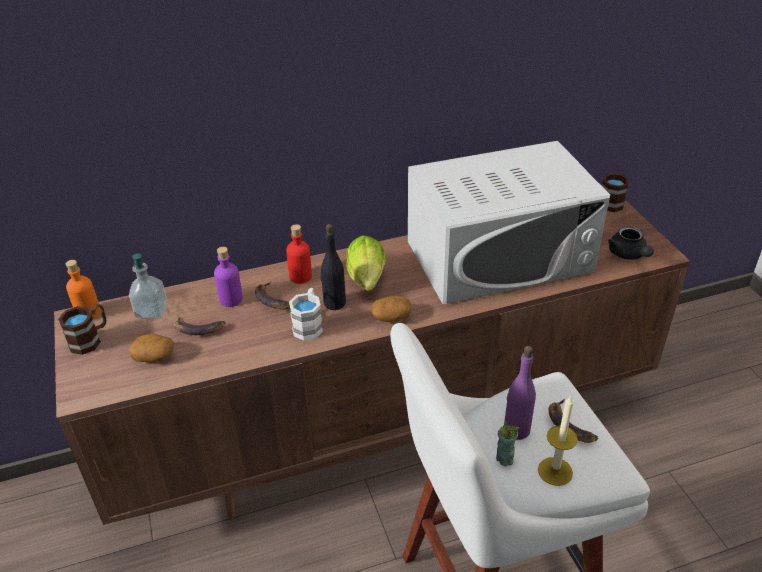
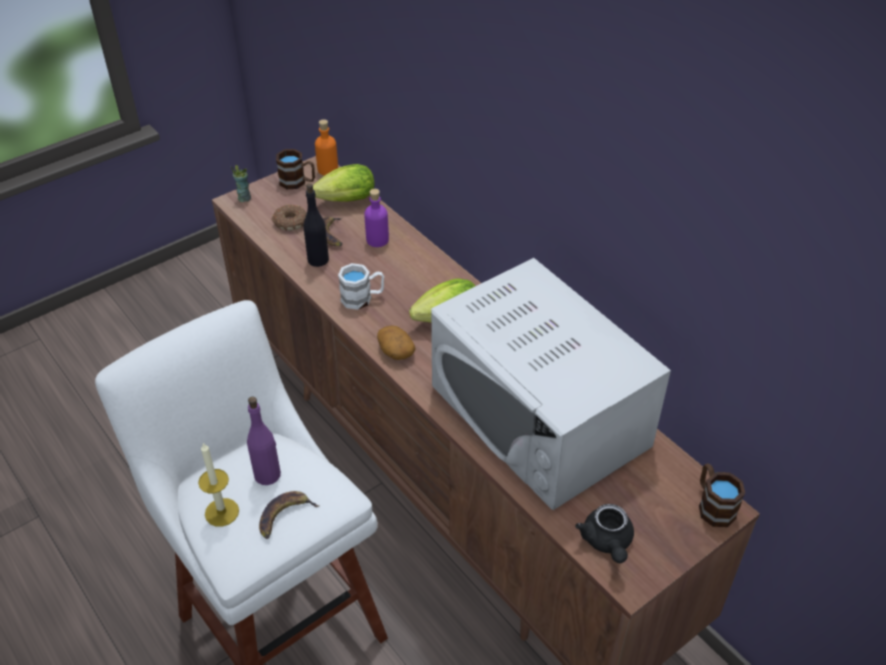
camera: 70 degrees right, 5 degrees up
(152, 311) = (343, 201): soap dispenser -> lettuce
(154, 356) = (289, 222): potato -> donut
(273, 299) = (388, 265): banana -> none
(300, 276) = (430, 273): red bottle -> none
(334, 303) = (400, 306): black bottle -> black bottle (318, 259)
(504, 459) = (229, 472): cup -> cup (244, 198)
(628, 255) = (607, 542): black teapot -> black teapot turned 60 degrees counterclockwise

